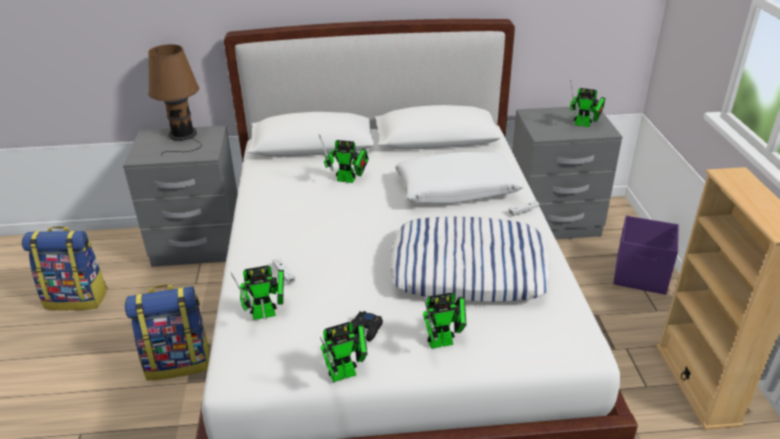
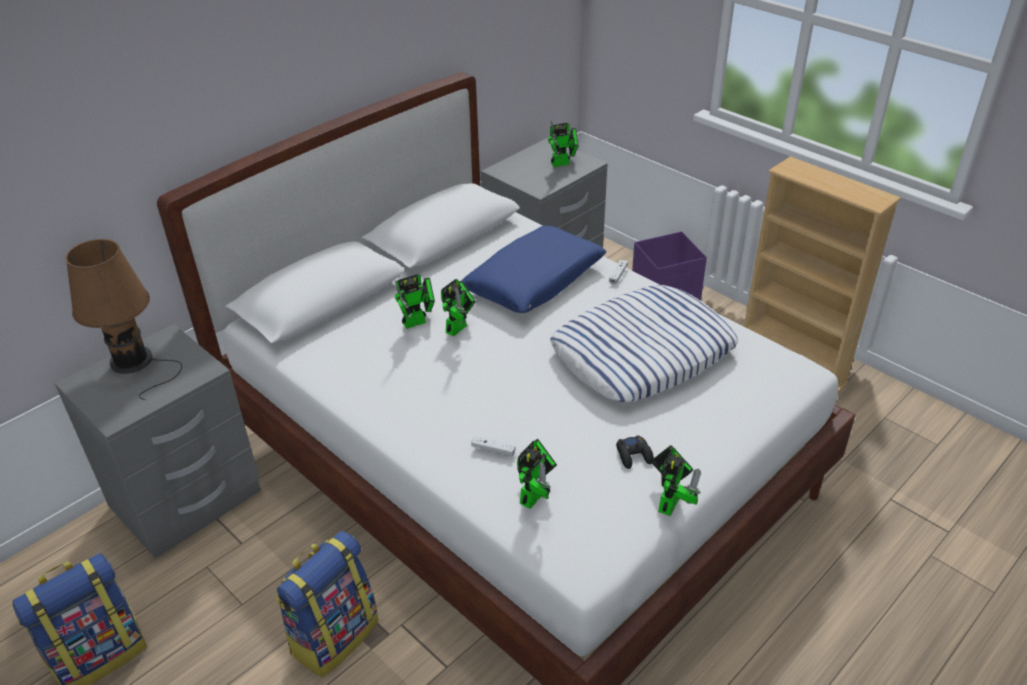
camera: 40 degrees left, 5 degrees up
(444, 342) = (706, 427): toy robot -> toy robot (458, 327)
(456, 189) = (535, 281): white pillow -> blue pillow

